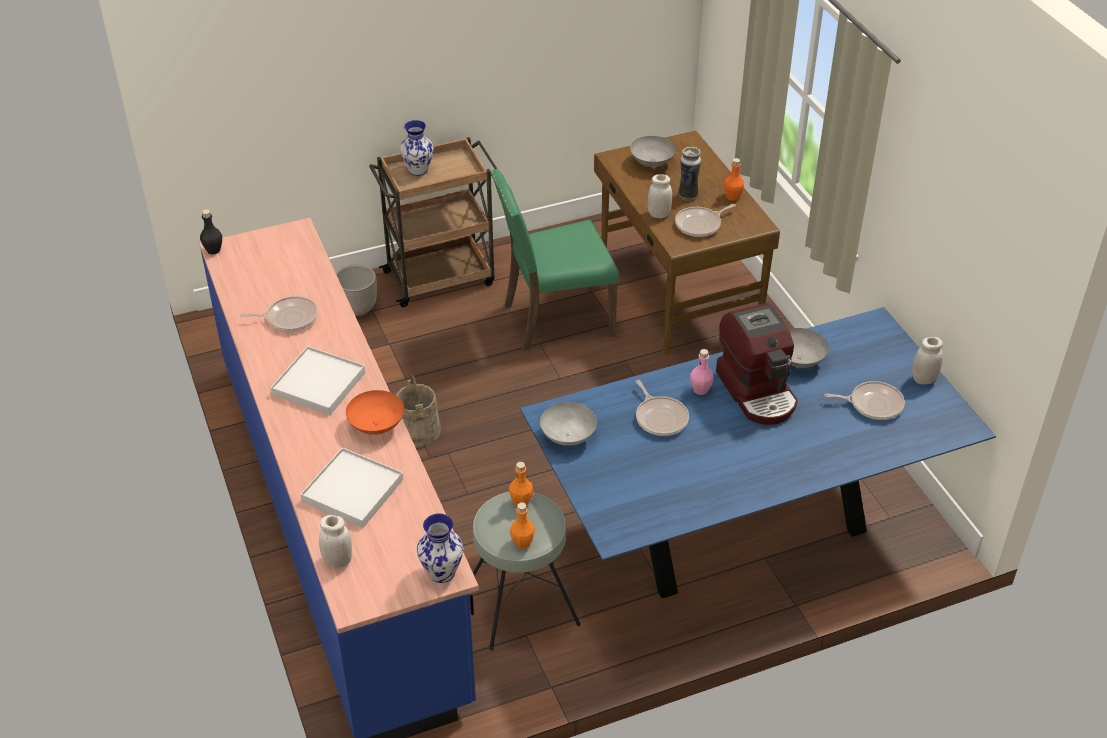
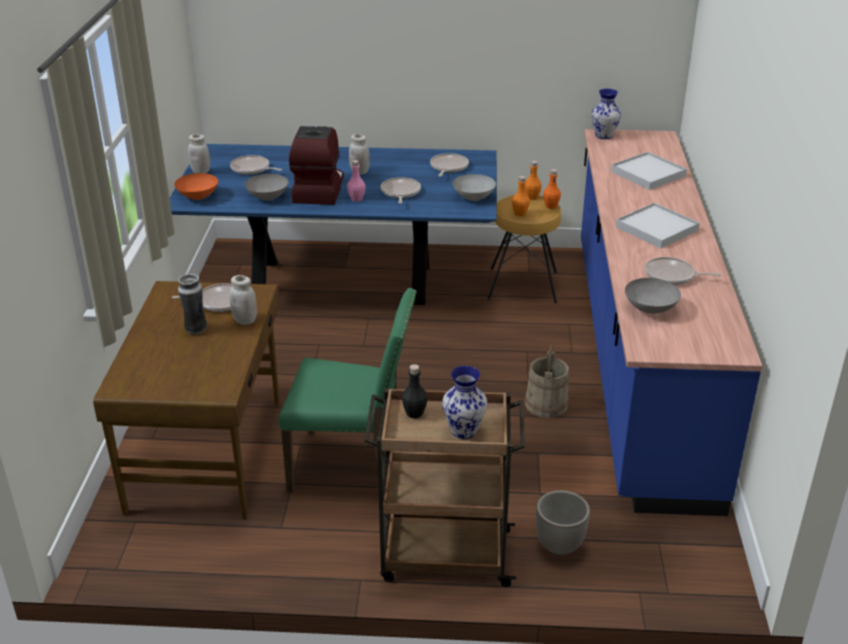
camera: 155 degrees left, 10 degrees down
(213, 250) = (745, 352): black bottle -> black bottle (414, 413)
(338, 560) = (667, 150): white jar -> white jar (359, 172)
(375, 425) = (619, 198): orange bowl -> orange bowl (199, 197)
(521, 604) = (523, 285): grey stool -> brown stool
(639, 490) = (448, 167): none -> frying pan
(651, 163) = (190, 373): grey bowl -> grey bowl (651, 309)
(732, 197) = (156, 317): orange bottle -> orange bottle (551, 206)

